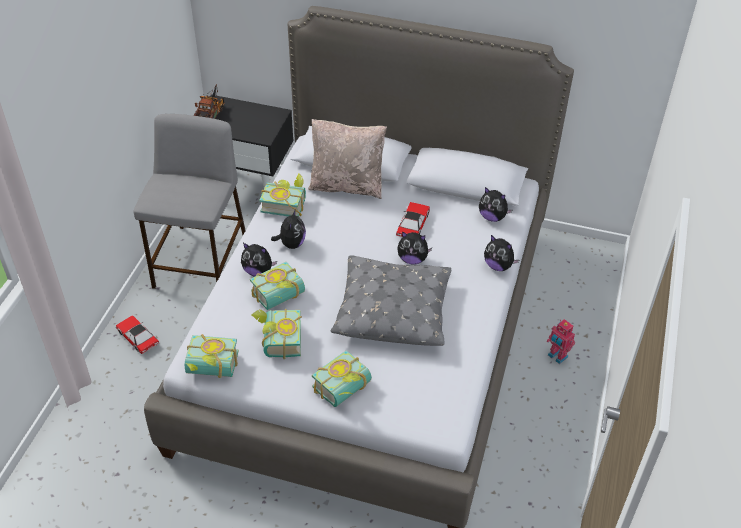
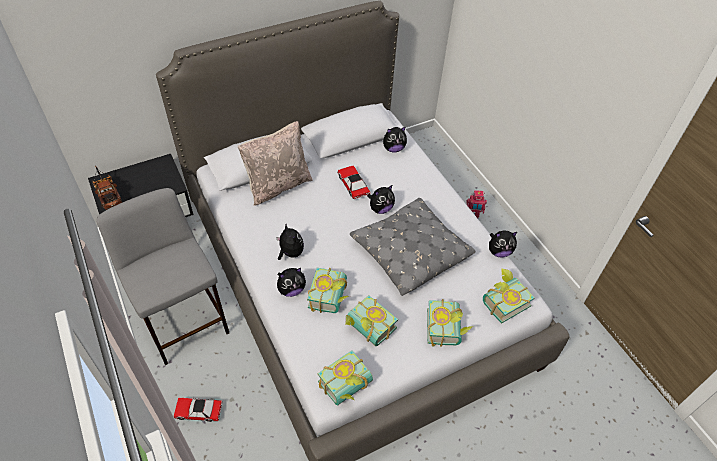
camera: 45 degrees left, 5 degrees up
(285, 204) = (250, 227): book -> book (502, 301)
(498, 266) = (433, 178): plush toy -> plush toy (499, 251)

